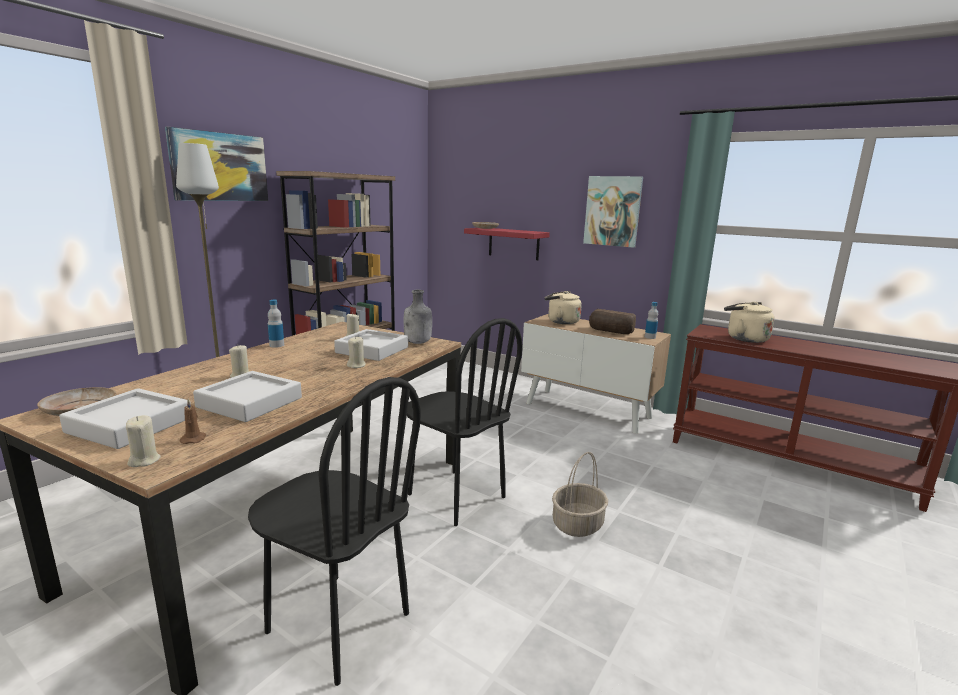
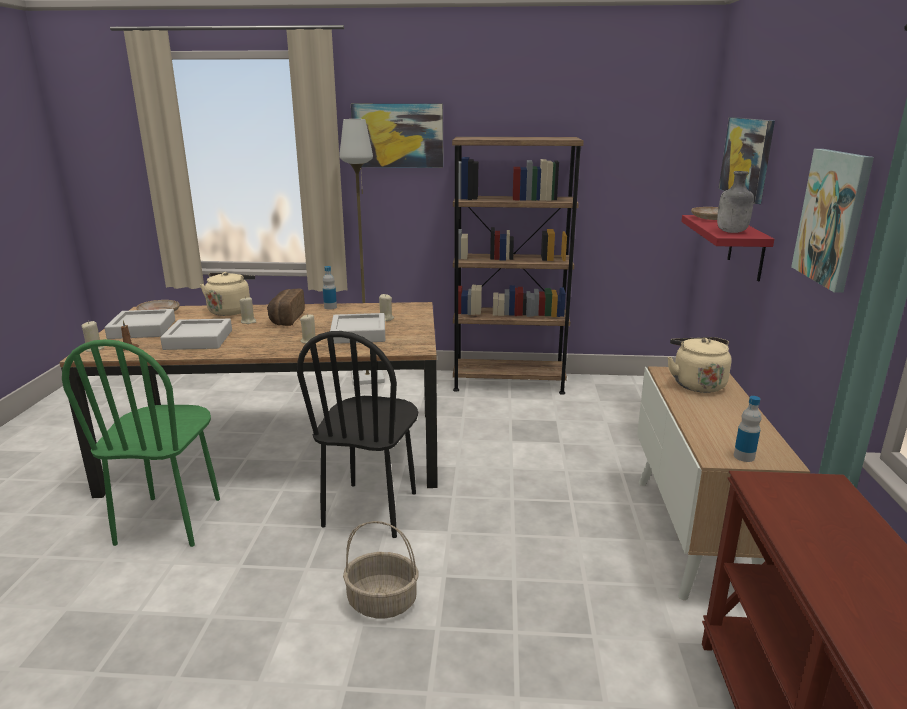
camera: 60 degrees right, 5 degrees up
(337, 623) = (170, 521): black chair -> green chair
(418, 342) = (406, 341): grey bottle -> grey bottle (731, 232)
(495, 188) = (747, 158): none -> picture
(610, 331) = (714, 423): bread -> bread (285, 318)
(744, 338) = (810, 528): beige kettle -> beige kettle (231, 310)

